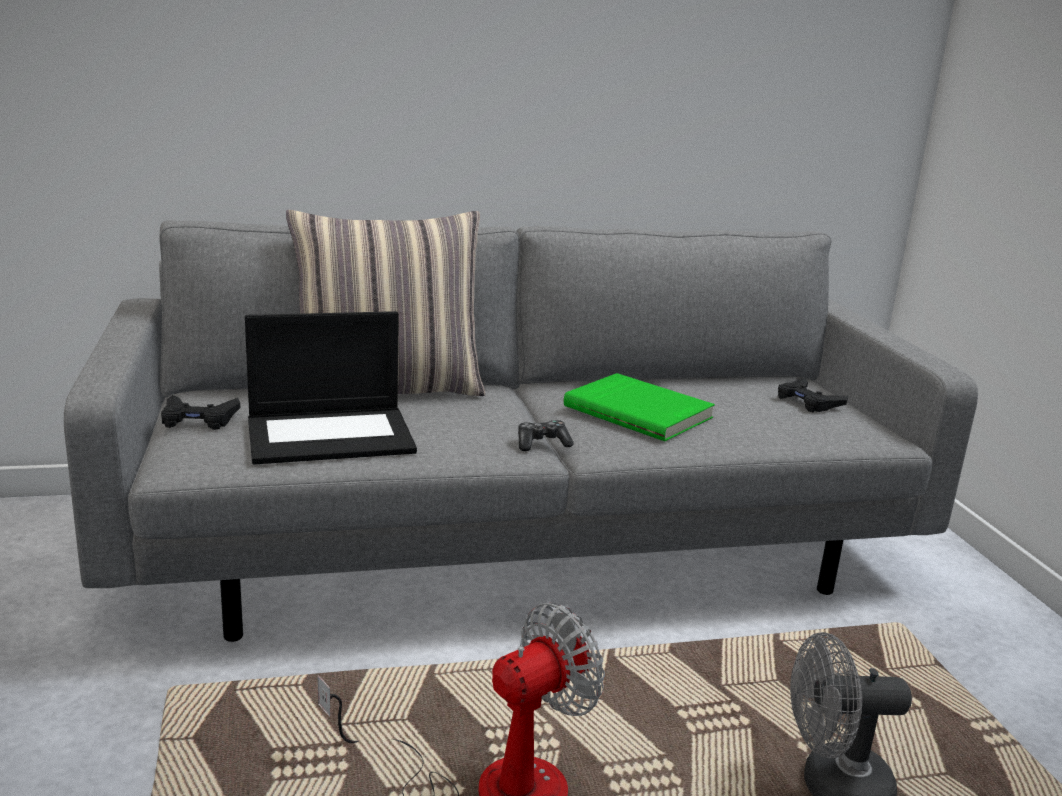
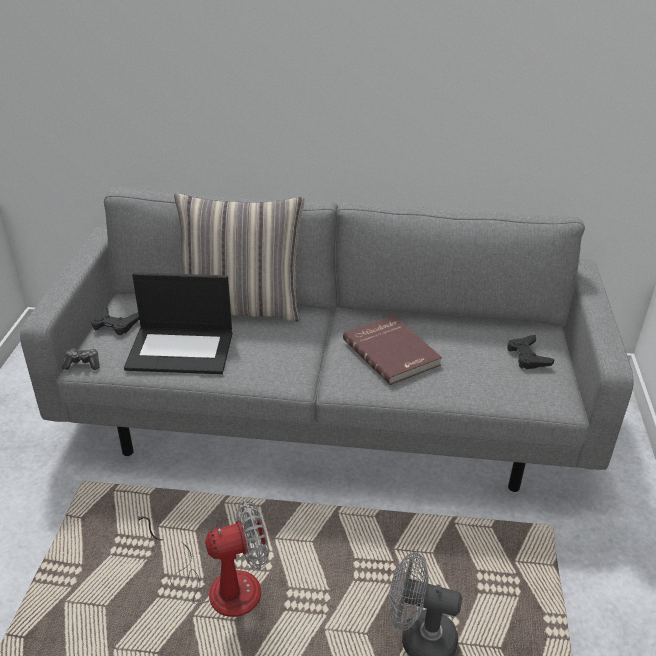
camera: 20 degrees right, 15 degrees up
(542, 443) = (307, 374): game controller -> game controller (83, 364)
(639, 411) = (392, 352): green book -> red book

